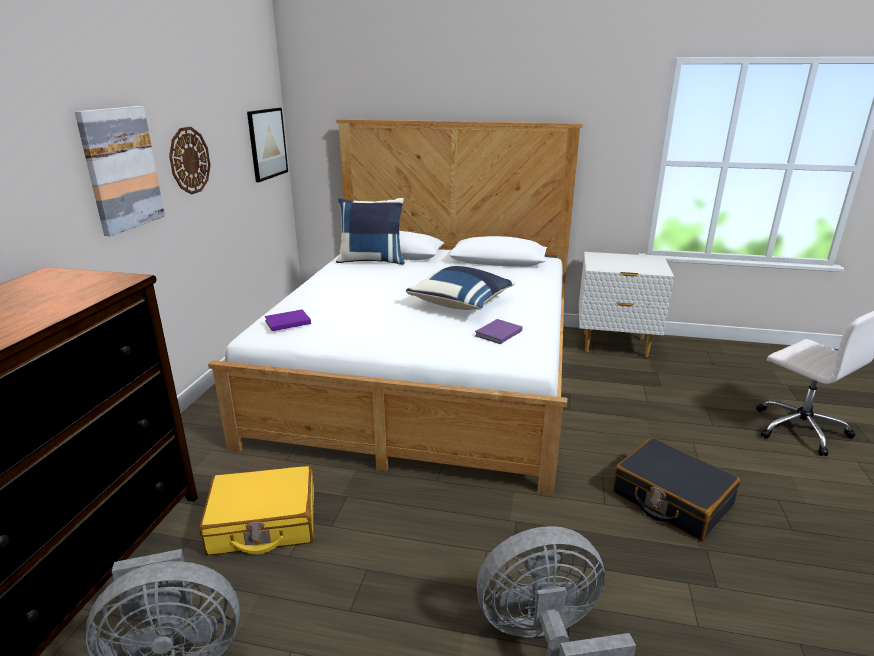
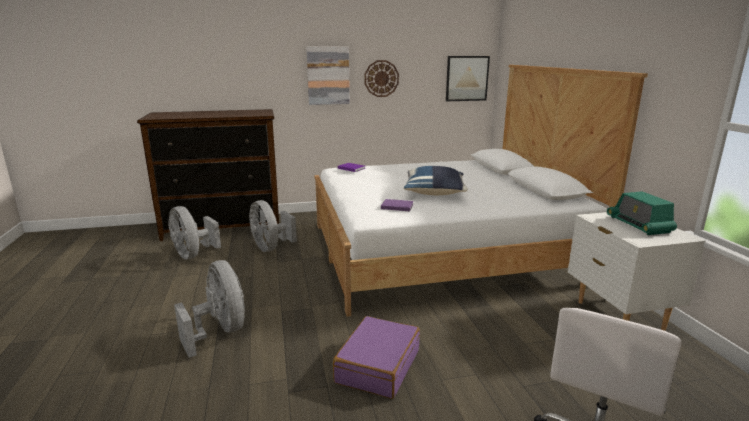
camera: 65 degrees right, 5 degrees down
(263, 523) = (271, 247): yellow suitcase -> grey fan
(372, 260) = (476, 166): blue pillow -> none
(623, 261) = (639, 225): none -> radio
(671, 499) = (377, 366): black suitcase -> purple suitcase

